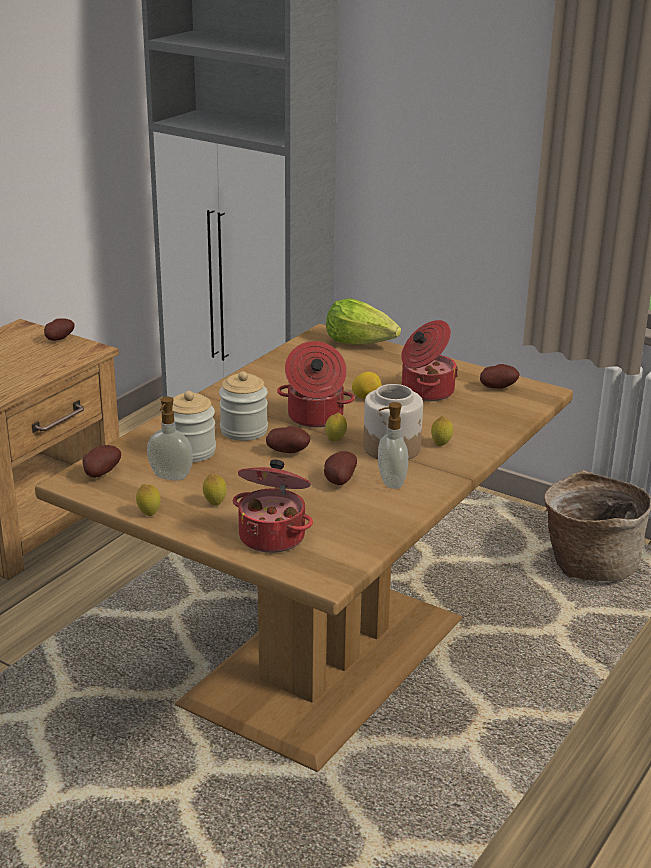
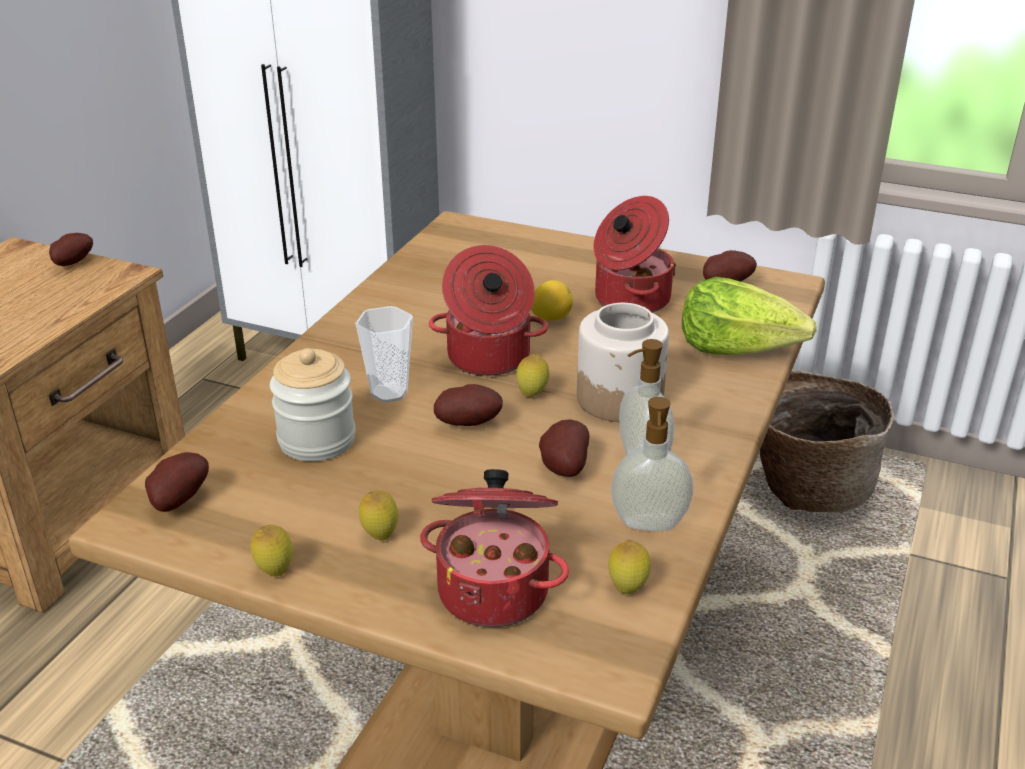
camera: 10 degrees left, 5 degrees up
(170, 477) = (294, 493): soap dispenser -> soap dispenser (649, 525)
(244, 430) = (389, 393): jar -> cup
(360, 342) = (511, 233): lettuce -> lettuce (737, 348)
(441, 444) = (687, 384): lemon -> lemon (627, 588)

